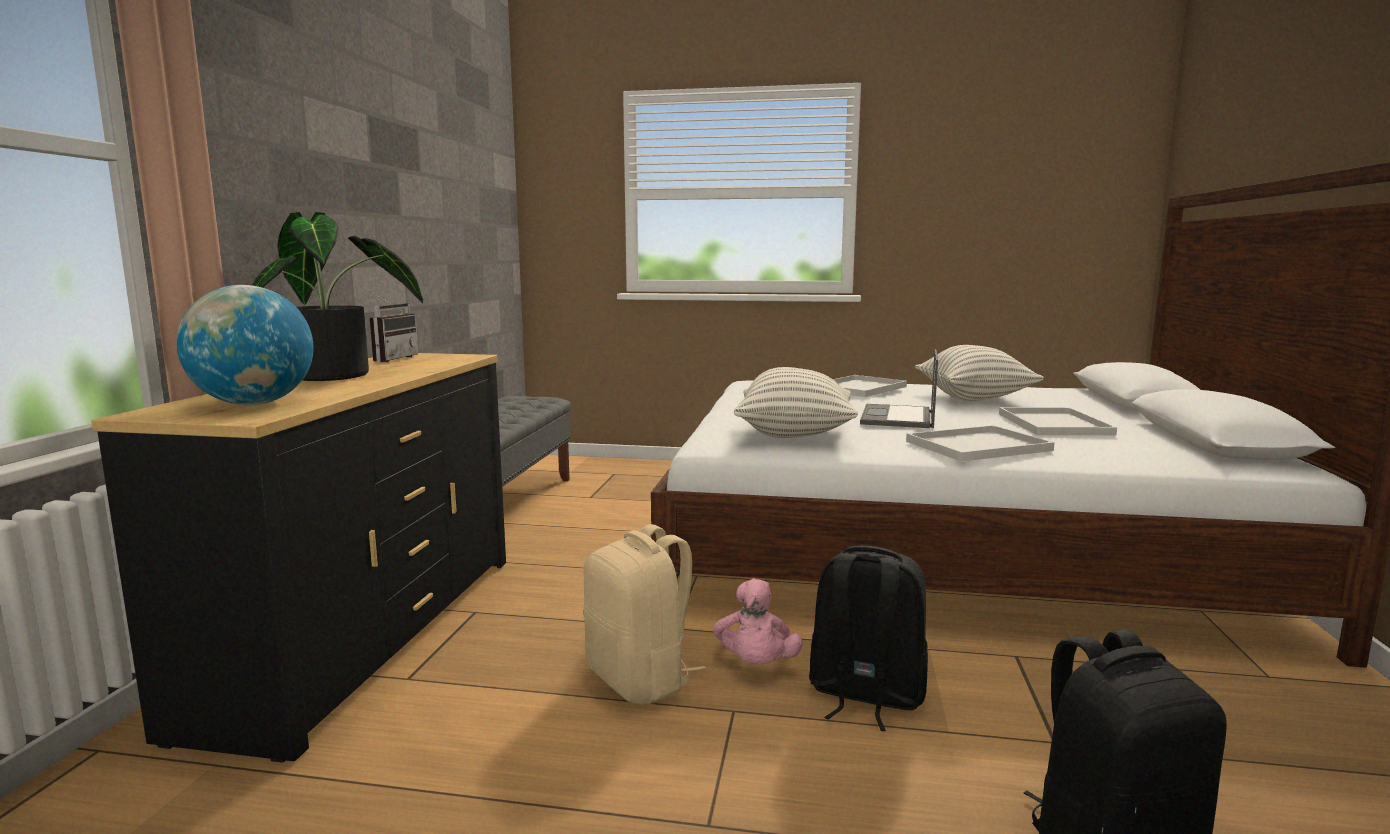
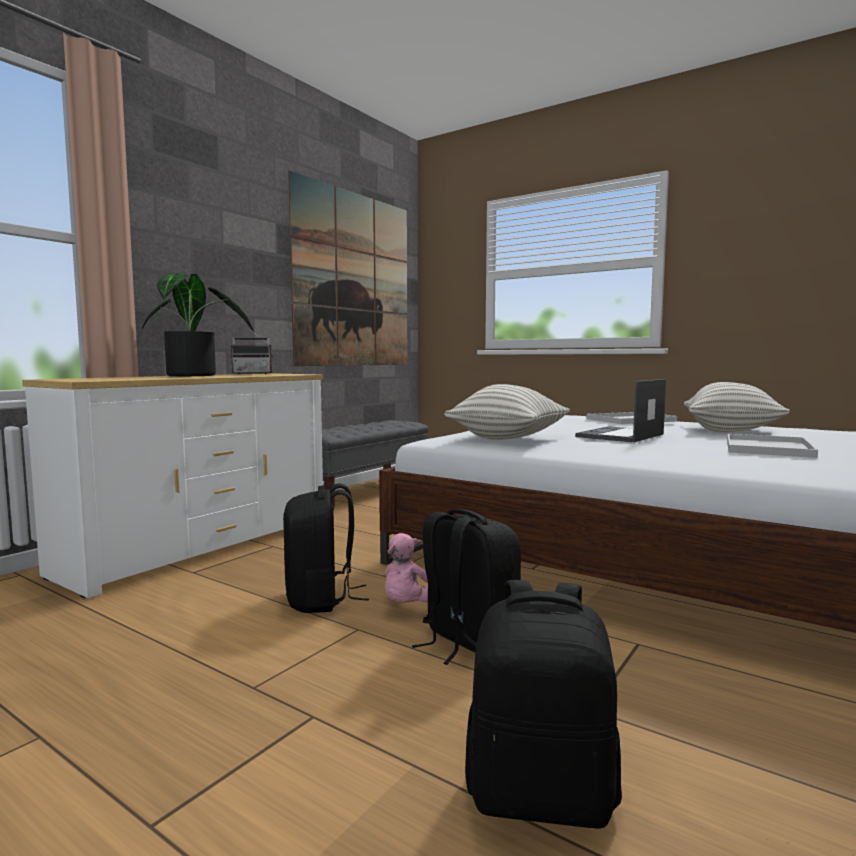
camera: 25 degrees right, 5 degrees down
(254, 404) = (107, 378): globe -> none
(365, 634) = (200, 547): black dresser -> white dresser
(390, 359) = (253, 374): radio -> radio turned 45 degrees clockwise
(456, 198) = (354, 280): none -> picture
(641, 680) = (321, 599): beige backpack -> black backpack
(979, 445) = (650, 453): white tray -> none

